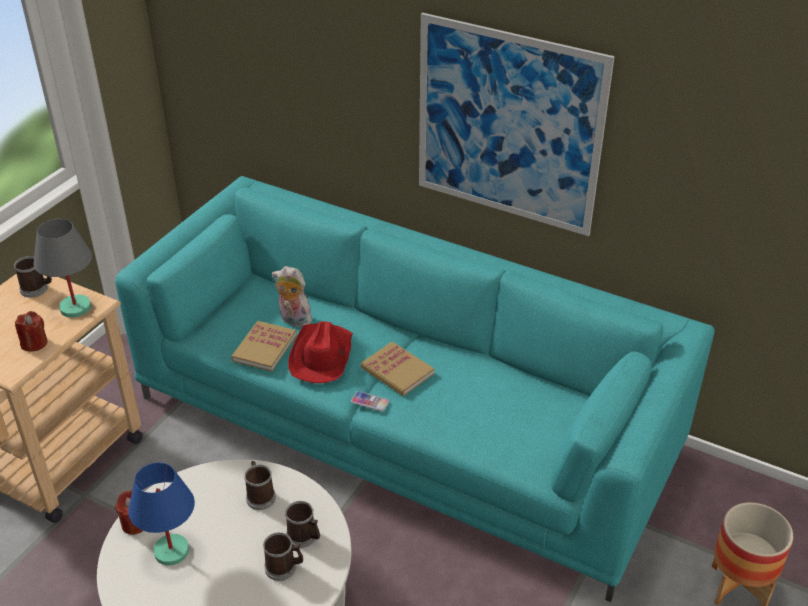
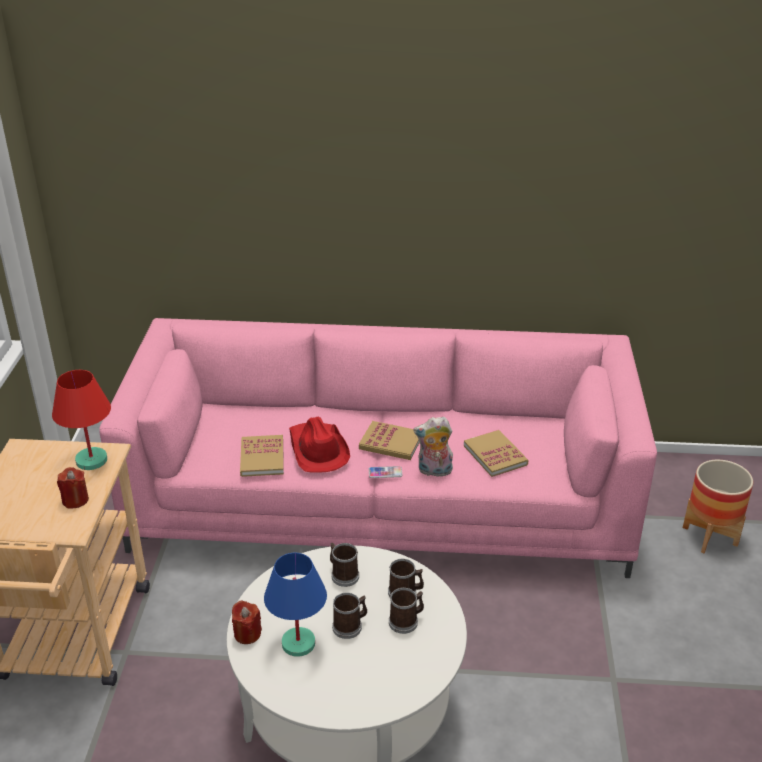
camera: 25 degrees left, 5 degrees down
(37, 289) = (37, 455): mug -> mug (350, 626)
(74, 308) = (91, 460): grey table lamp -> red table lamp
(293, 320) = (270, 429): plush toy -> plush toy (434, 471)
(404, 425) = (381, 501): turquoise sofa -> pink sofa
(493, 419) = (495, 455): none -> book
(508, 126) = (432, 206): picture -> none

